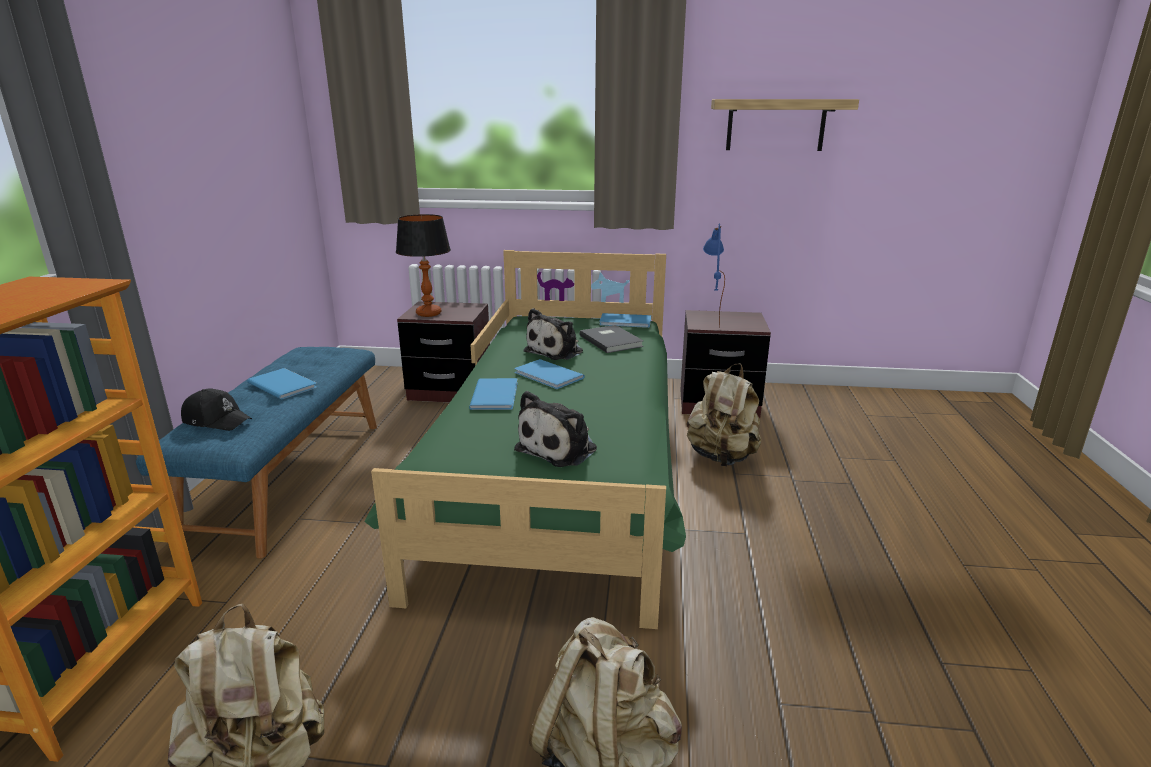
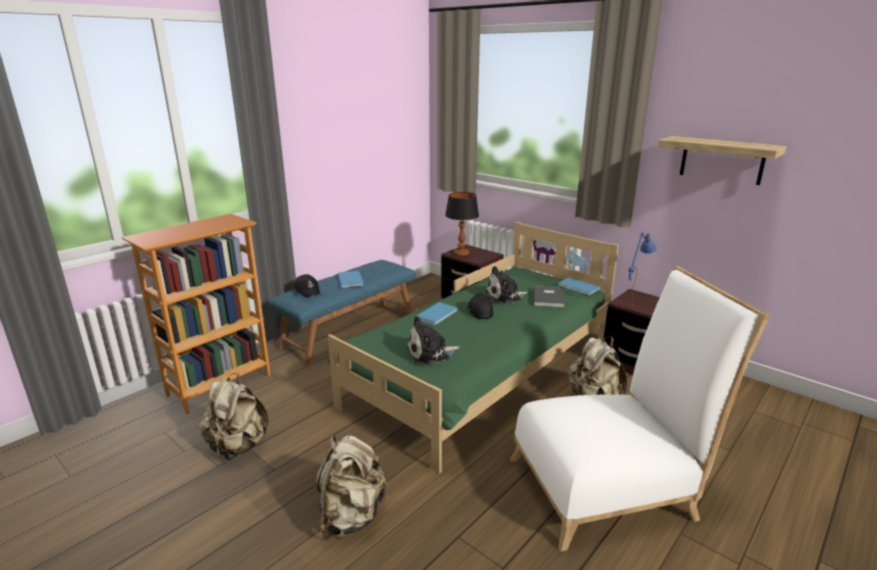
camera: 35 degrees right, 0 degrees up
(548, 376) = (479, 311): blue book -> black cap
(849, 546) = (610, 485): none -> white chair

